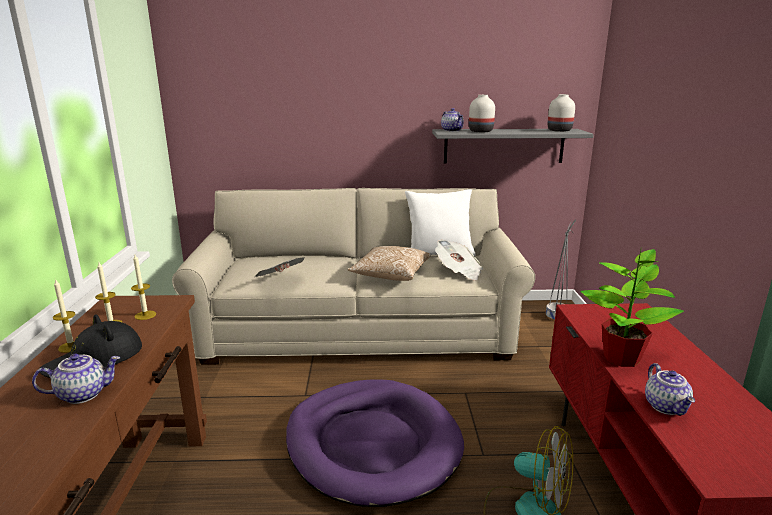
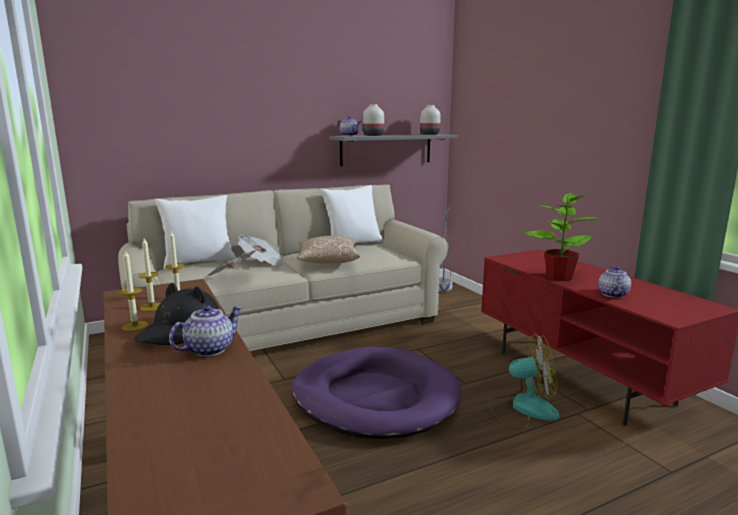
camera: 25 degrees left, 5 degrees down
(272, 256) = (199, 262): none -> white pillow
(459, 272) = (382, 253): newspaper -> newspaper (262, 263)
(666, 407) = (612, 294): teapot -> teapot turned 135 degrees counterclockwise

